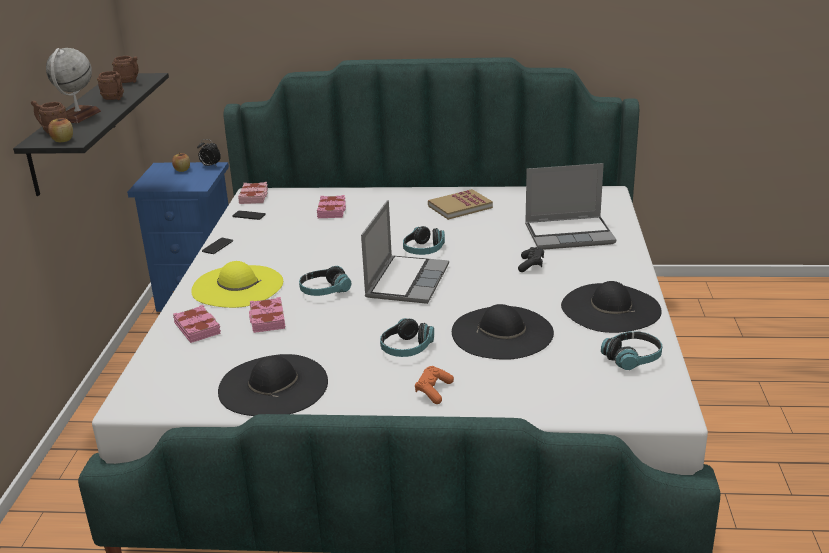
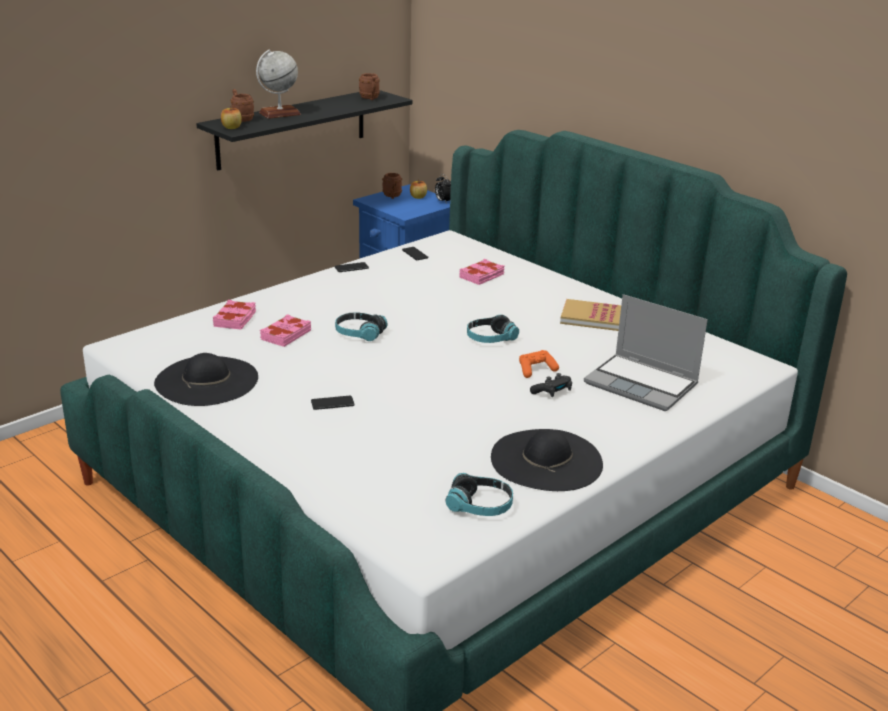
camera: 40 degrees right, 0 degrees up
(115, 98) = (330, 108): brown mug -> brown mug (392, 196)
(237, 286) = (311, 302): yellow hat -> none
(254, 196) = (446, 241): pink book -> none
(406, 281) = (429, 355): laptop -> none
(406, 348) = (332, 403): headphones -> phone
(433, 391) = (291, 442): orange game controller -> orange game controller (536, 370)
(502, 332) = (421, 430): black hat -> none

